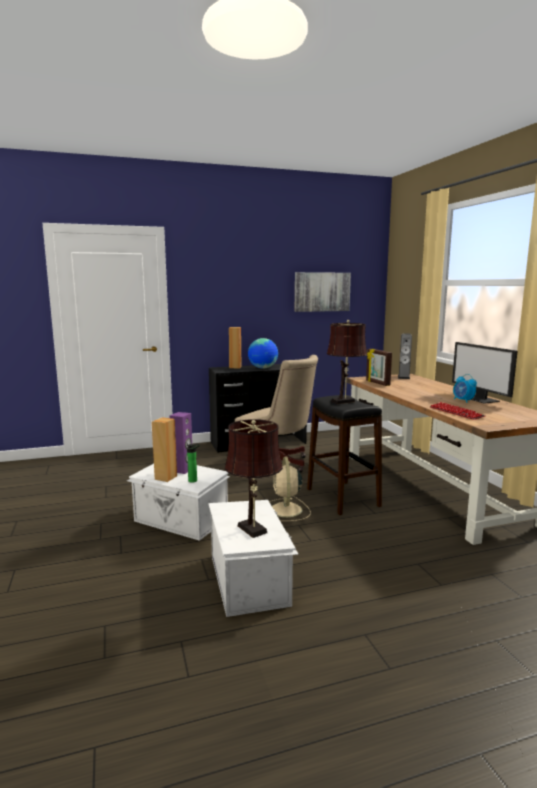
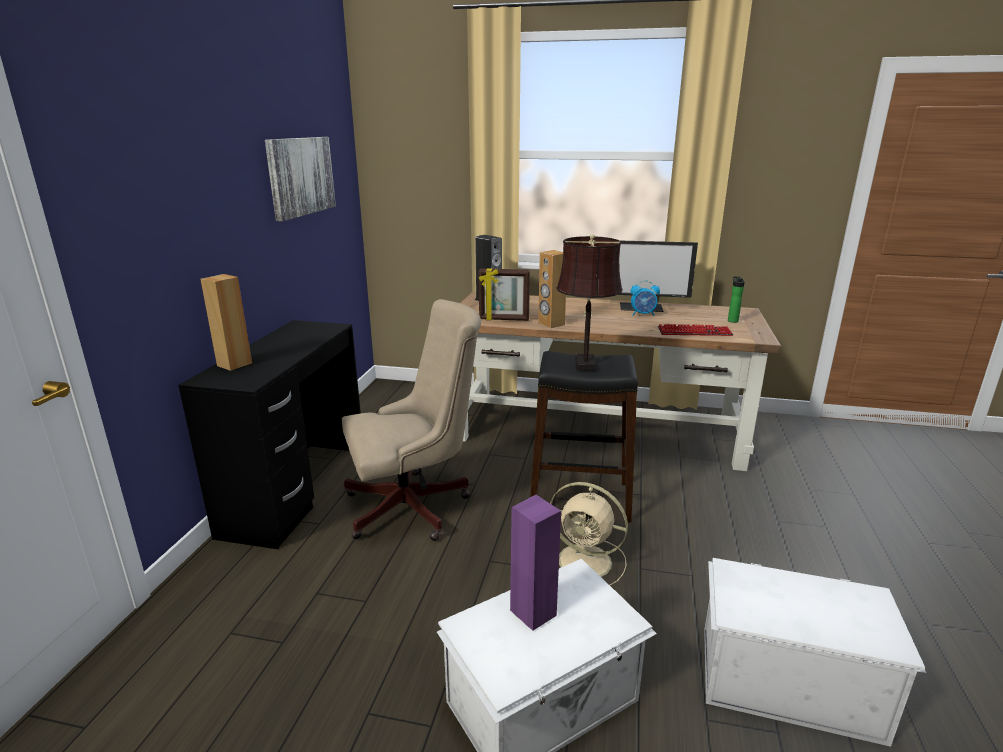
camera: 60 degrees left, 10 degrees up
(165, 477) = (554, 649): brown speaker -> brown speaker (551, 324)
(194, 480) = (594, 613): bottle -> bottle (732, 320)
(253, 530) = (838, 608): brown table lamp -> none
(263, 368) = (291, 348): globe -> none

